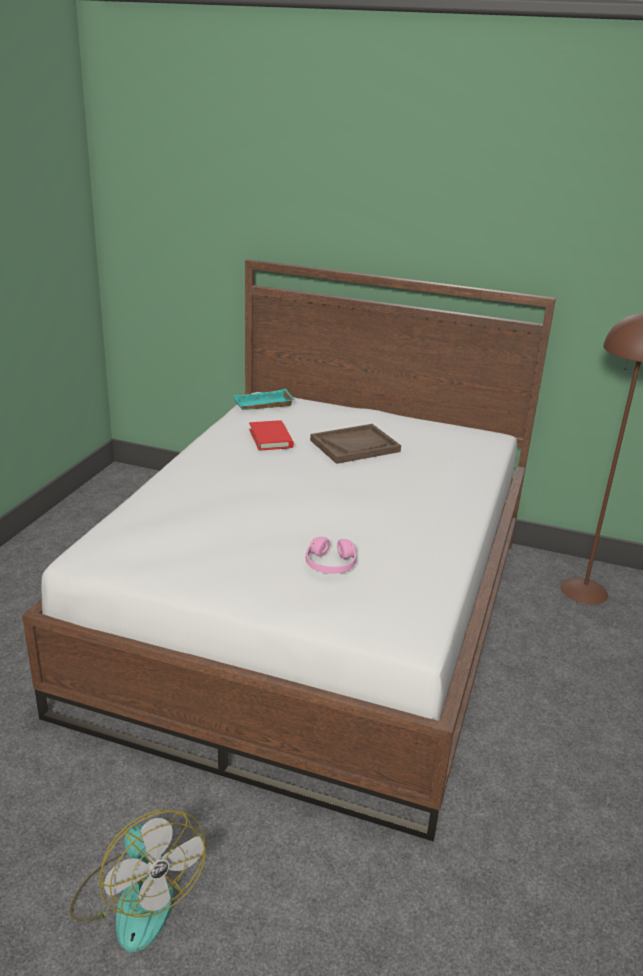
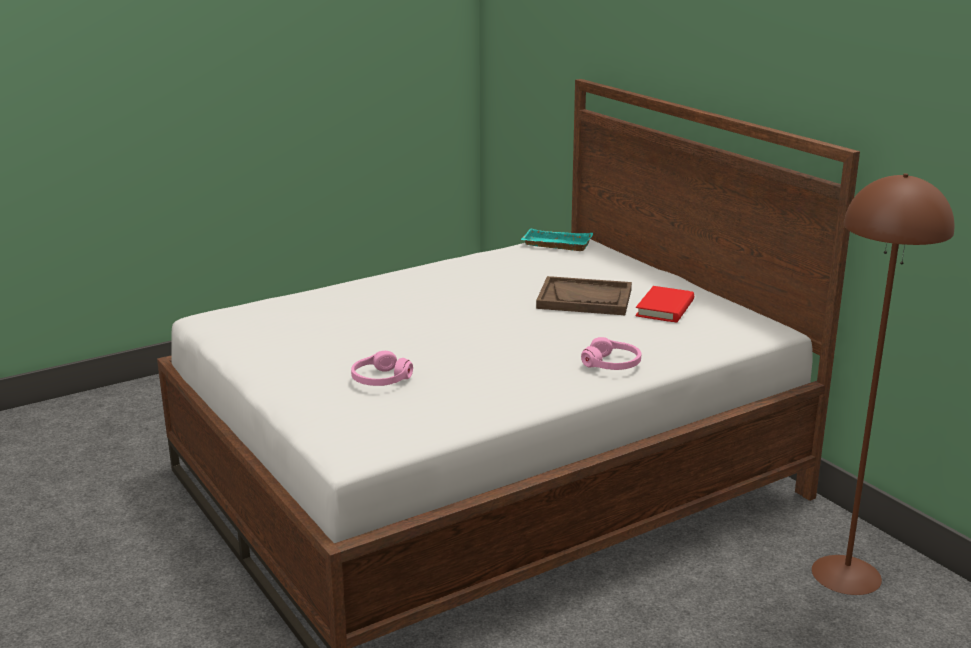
camera: 40 degrees right, 5 degrees down
(136, 898) = (84, 610): fan -> none
(271, 438) = (510, 274): red book -> red book (665, 308)
(454, 494) = (612, 364): none -> pink headphones

